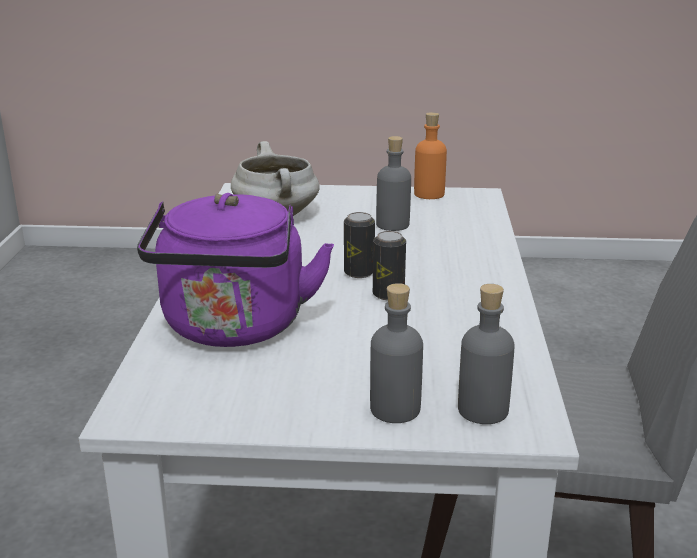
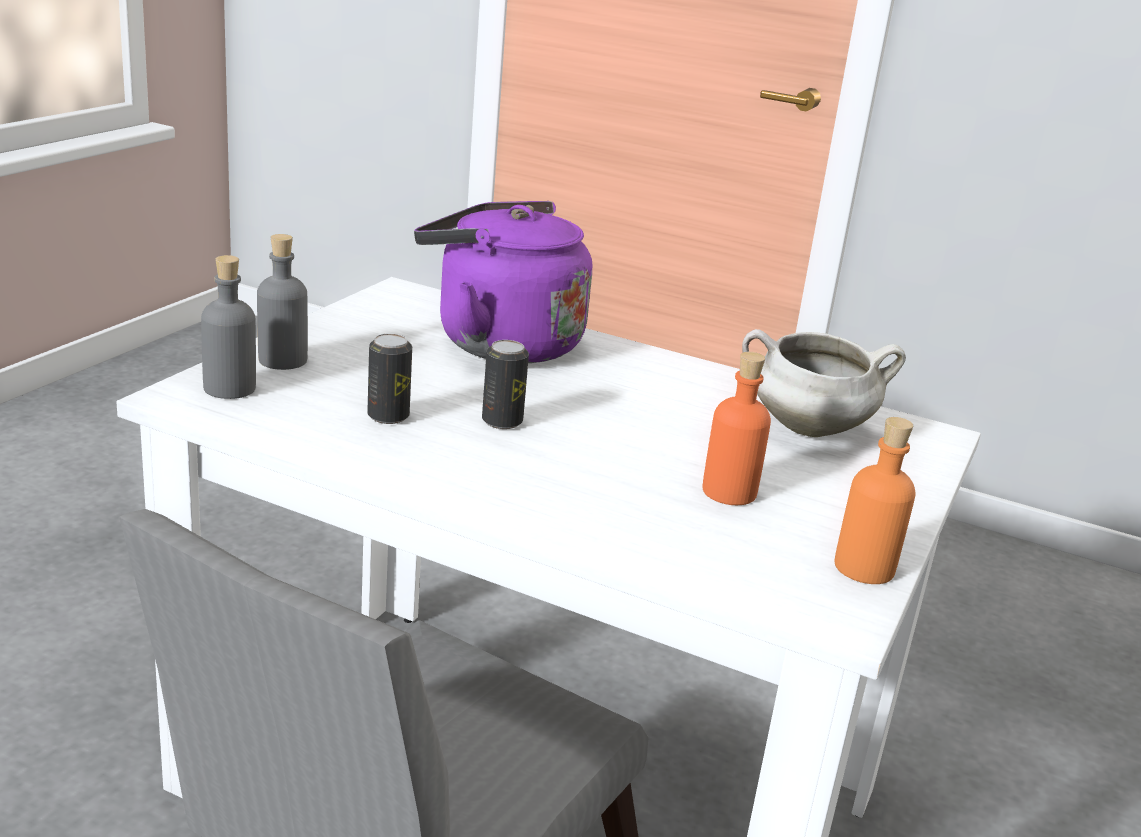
camera: 110 degrees right, 0 degrees up
(359, 273) = (577, 424): can -> can (388, 416)
(392, 224) = (729, 492): grey bottle -> orange bottle

